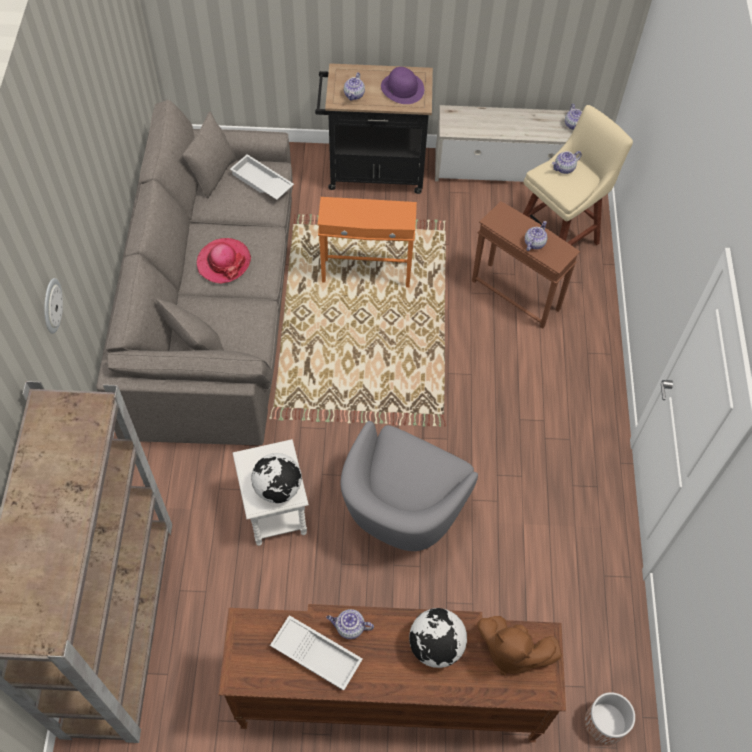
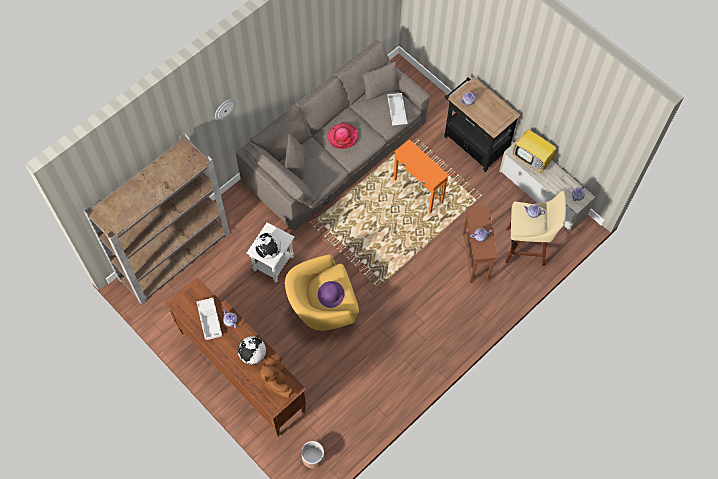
camera: 45 degrees right, 5 degrees up
(402, 88) = (494, 115): purple hat -> purple hat (331, 294)
(402, 511) = (323, 307): grey armchair -> yellow armchair
(481, 122) = (533, 159): none -> television

